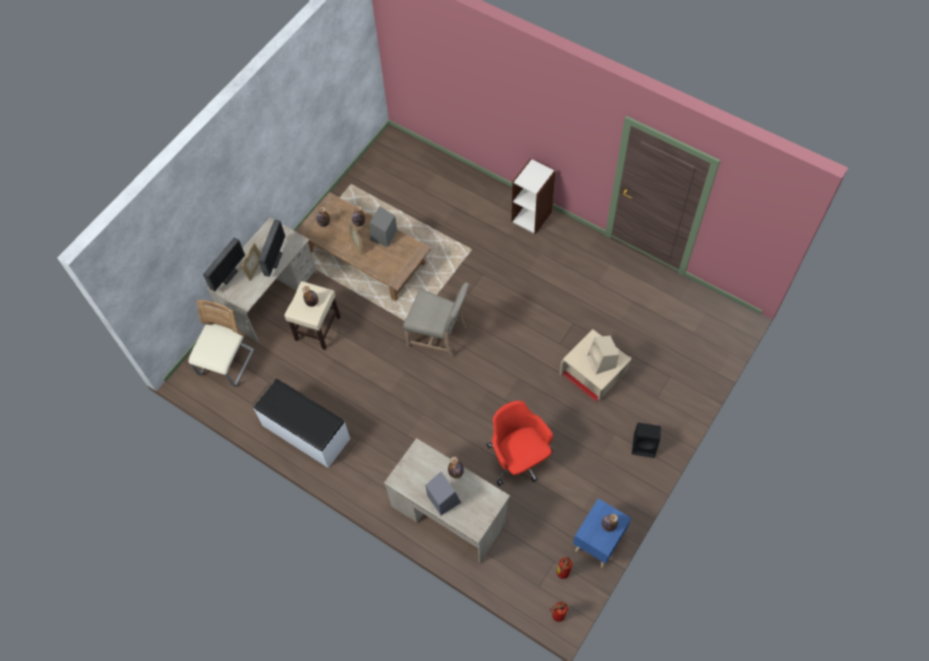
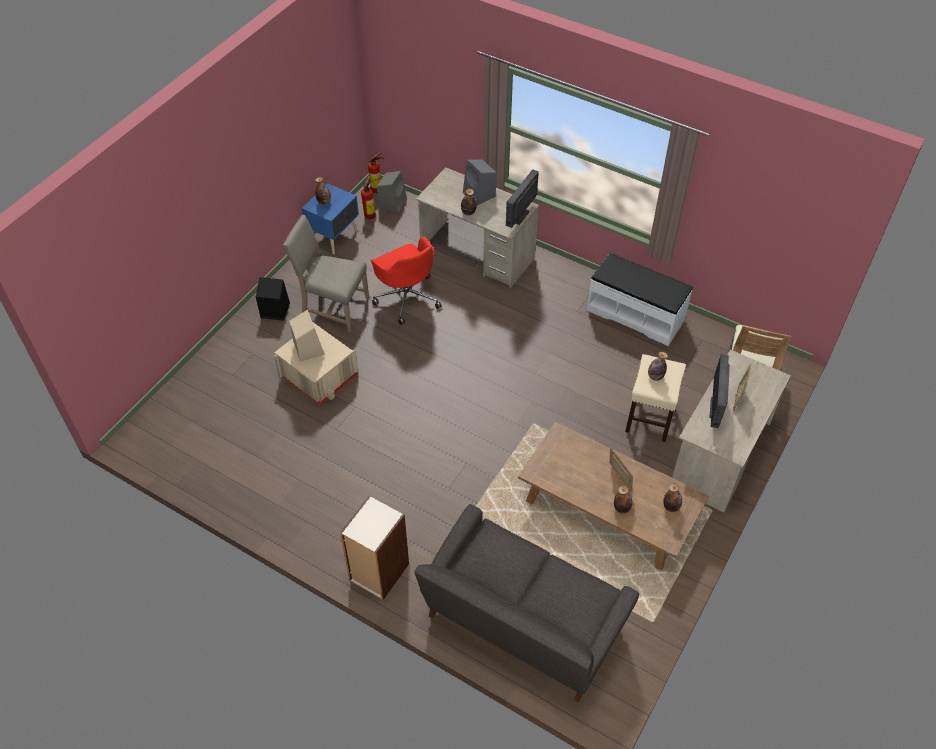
camera: 175 degrees right, 10 degrees down
(229, 276) = (767, 389): monitor -> monitor (521, 218)
(383, 236) = (584, 490): grey speaker -> grey speaker (393, 203)
(436, 184) = (522, 624): none -> grey sofa
(439, 335) = (500, 412): beige chair -> beige chair (332, 307)

